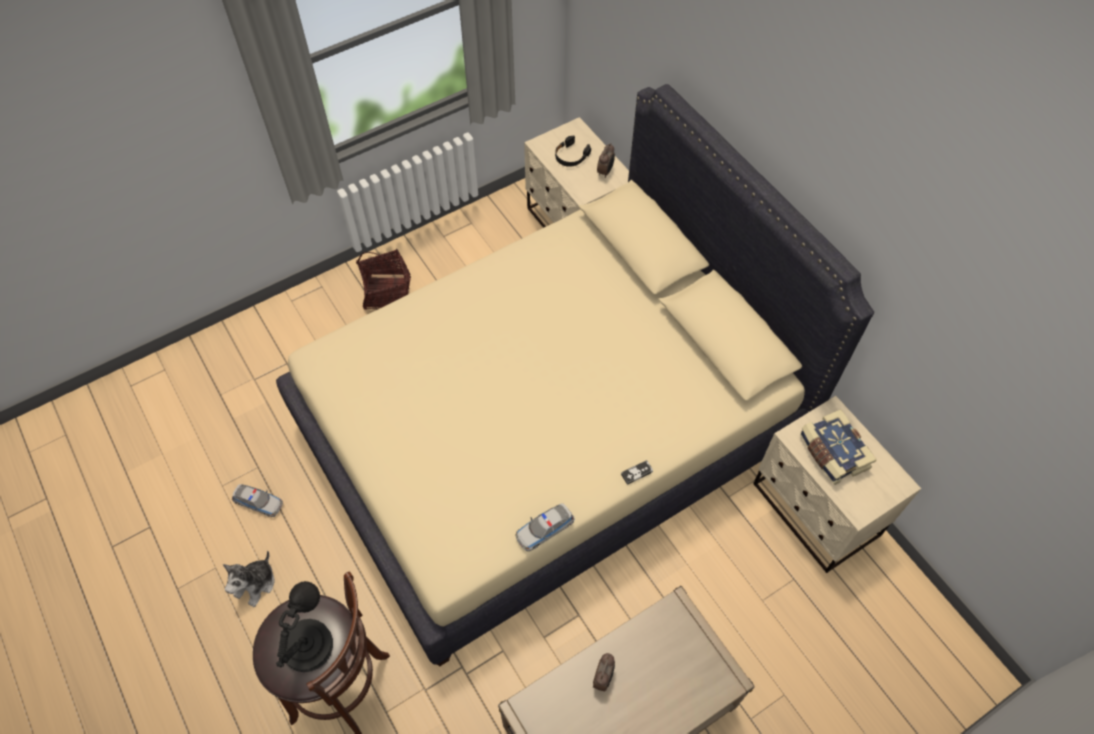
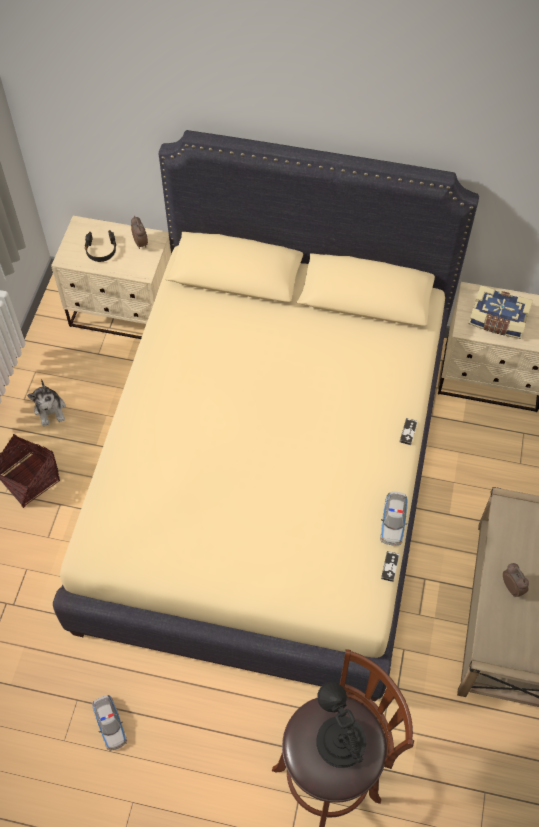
camera: 45 degrees left, 0 degrees up
(256, 584) = (179, 781): plush toy -> plush toy (50, 409)
(258, 502) = (110, 724): toy car -> toy car turned 90 degrees clockwise
(501, 560) = (390, 567): none -> game controller

